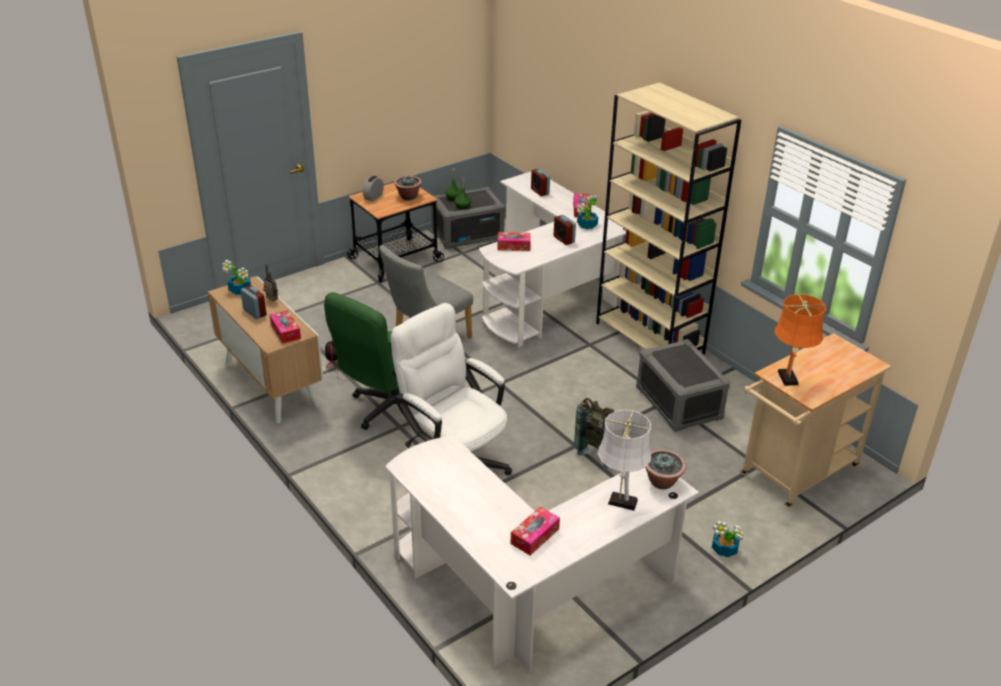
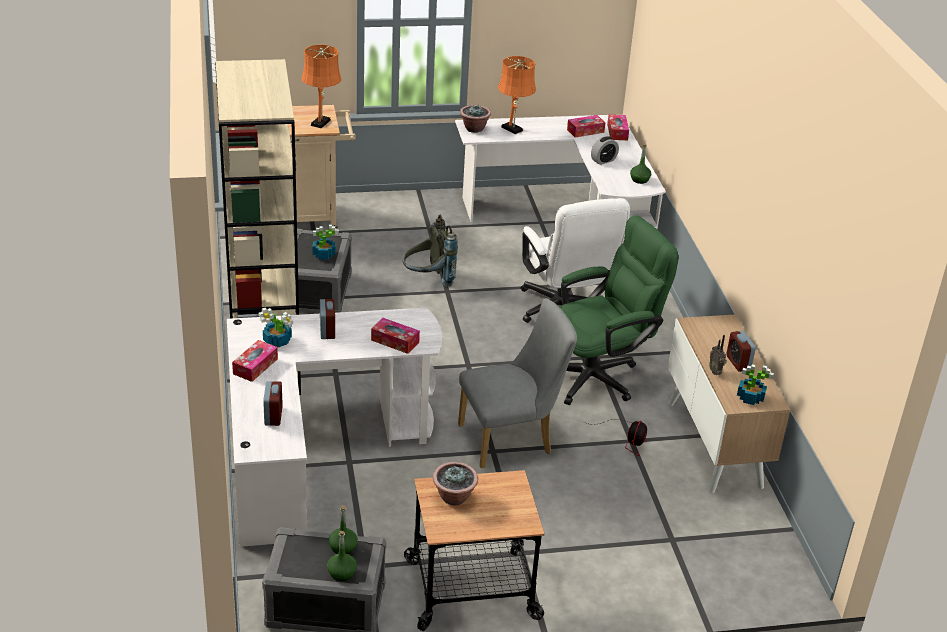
camera: 155 degrees left, 0 degrees up
(285, 331) = (709, 330): tissue box -> tissue box (617, 132)
(373, 197) = (506, 515): alarm clock -> alarm clock (603, 160)
(422, 472) = (639, 180): none -> green bottle
(619, 501) = (513, 129): white table lamp -> orange table lamp
(725, 549) = (406, 201): potted plant -> potted plant (323, 254)

